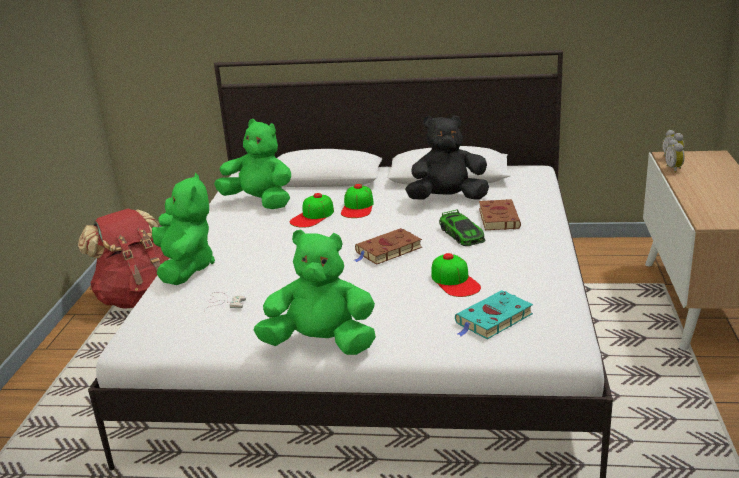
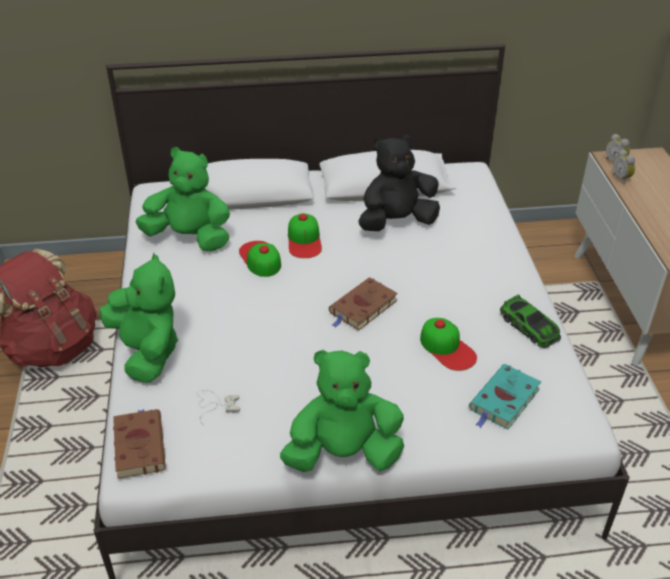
camera: 15 degrees left, 15 degrees up
(312, 216) = (260, 258): cap -> cap turned 135 degrees clockwise
(462, 234) = (430, 276): toy car -> toy car (529, 326)
(498, 218) = (459, 249): brown book -> brown book (139, 445)

